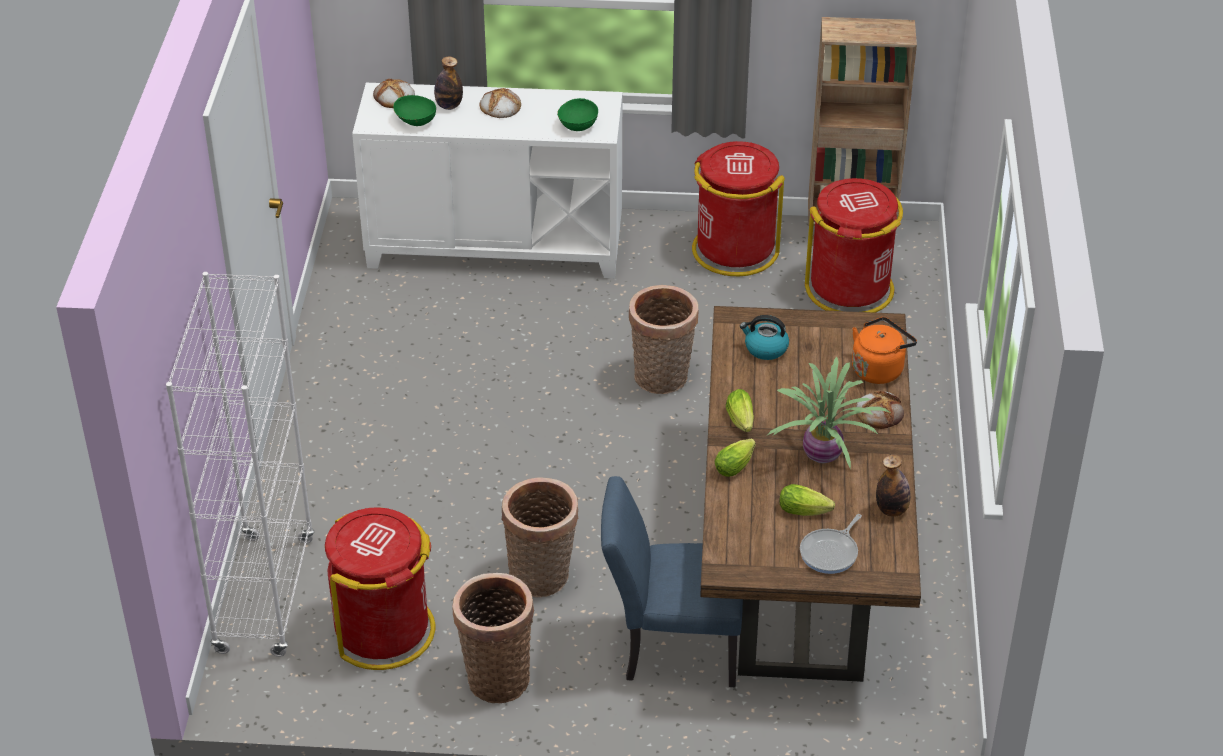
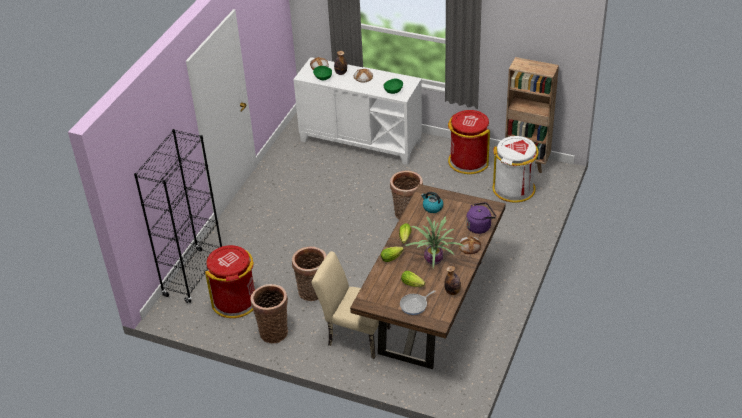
camera: 20 degrees right, 0 degrees up
(265, 595) = (194, 276): white bookcase -> black bookcase
(671, 647) = (354, 335): blue chair -> beige chair
(850, 289) = (514, 189): red trash can -> white trash can
(879, 369) = (480, 226): orange kettle -> purple kettle

